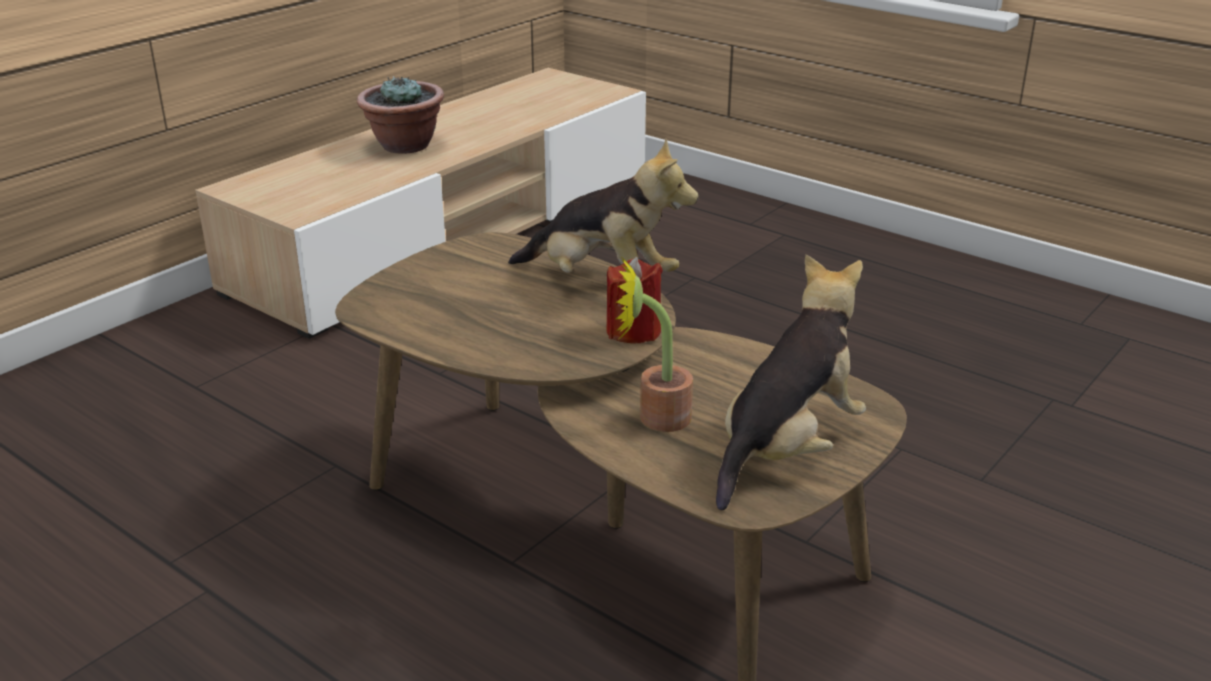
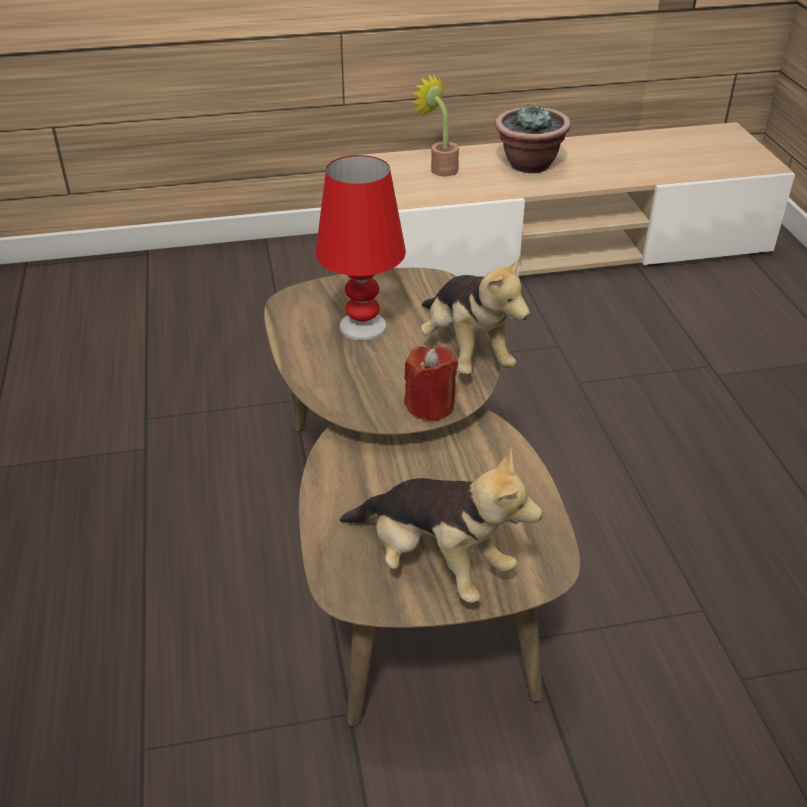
camera: 40 degrees right, 10 degrees up
(474, 300) = (362, 326): none -> red table lamp
(654, 417) = (379, 483): potted plant -> potted plant (440, 168)
(787, 449) = (434, 563): plush toy -> plush toy turned 45 degrees clockwise

